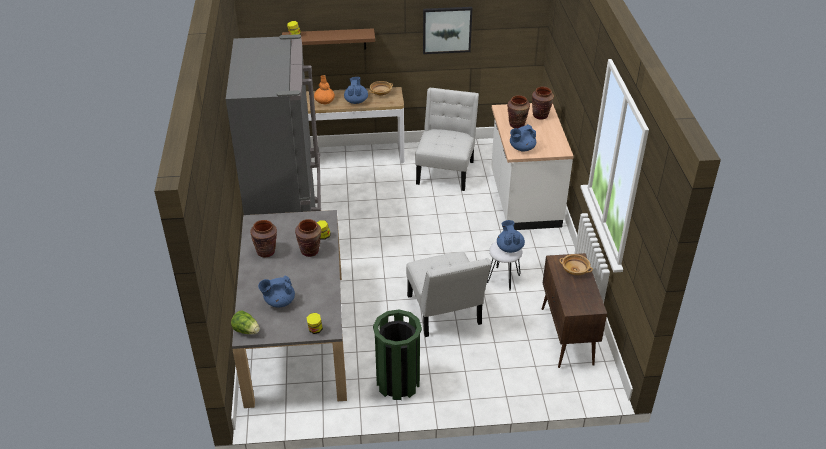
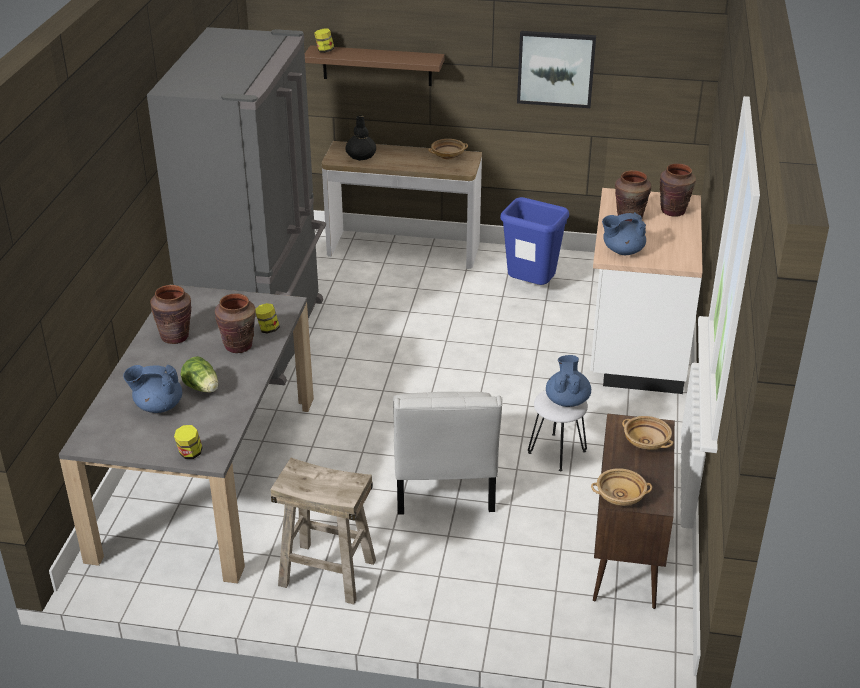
camera: 15 degrees right, 5 degrees down
(246, 330) = (90, 437): lettuce -> lettuce (202, 388)
(324, 100) = (361, 155): orange vase -> black vase
(356, 101) = (406, 162): blue teapot -> none
(398, 383) = (326, 573): green trash can -> beige stool
(446, 170) = (531, 288): white chair -> blue trash can
(573, 307) = (620, 497): none -> beige bowl

